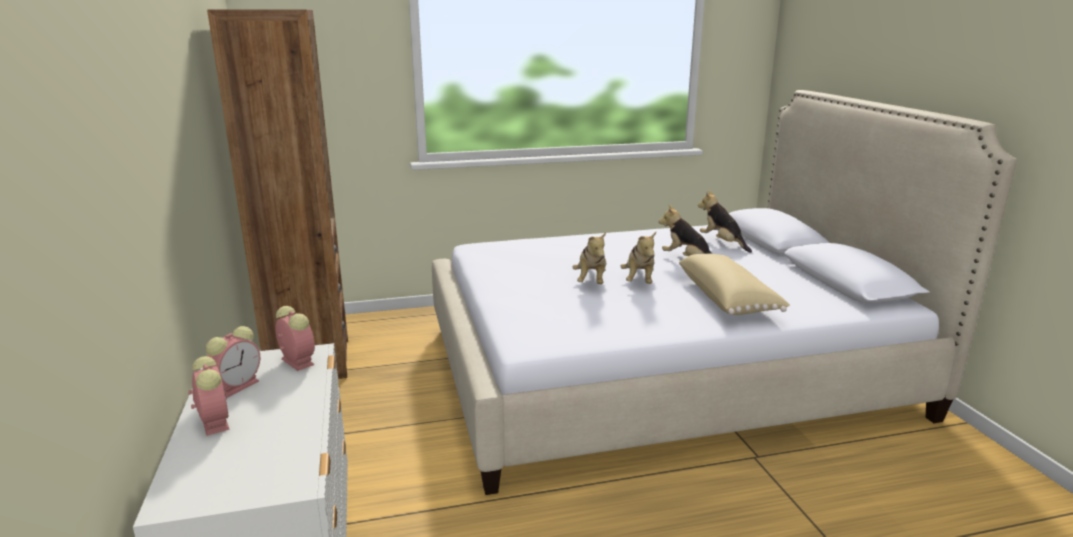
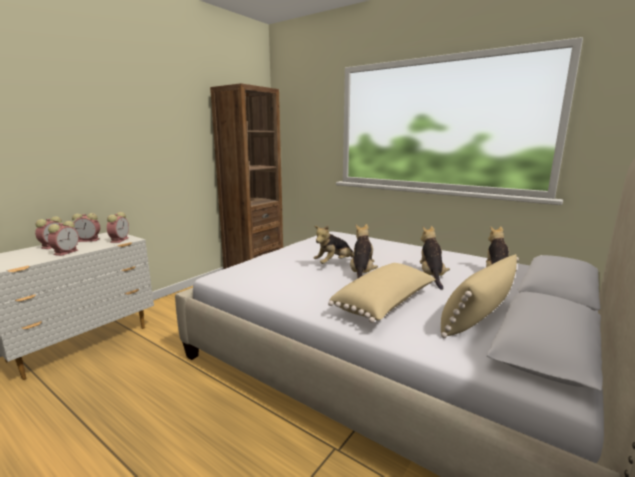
camera: 50 degrees right, 5 degrees down
(292, 413) = (66, 252): none -> alarm clock
(639, 281) = (362, 273): plush toy -> plush toy turned 135 degrees clockwise
(787, 280) = (476, 316): none -> beige pillow

